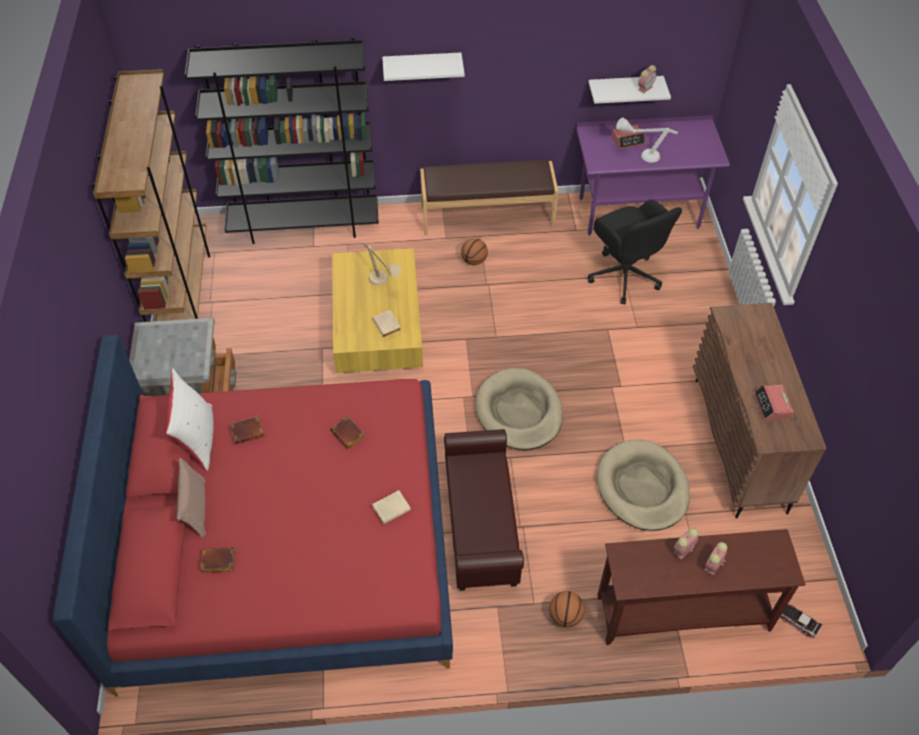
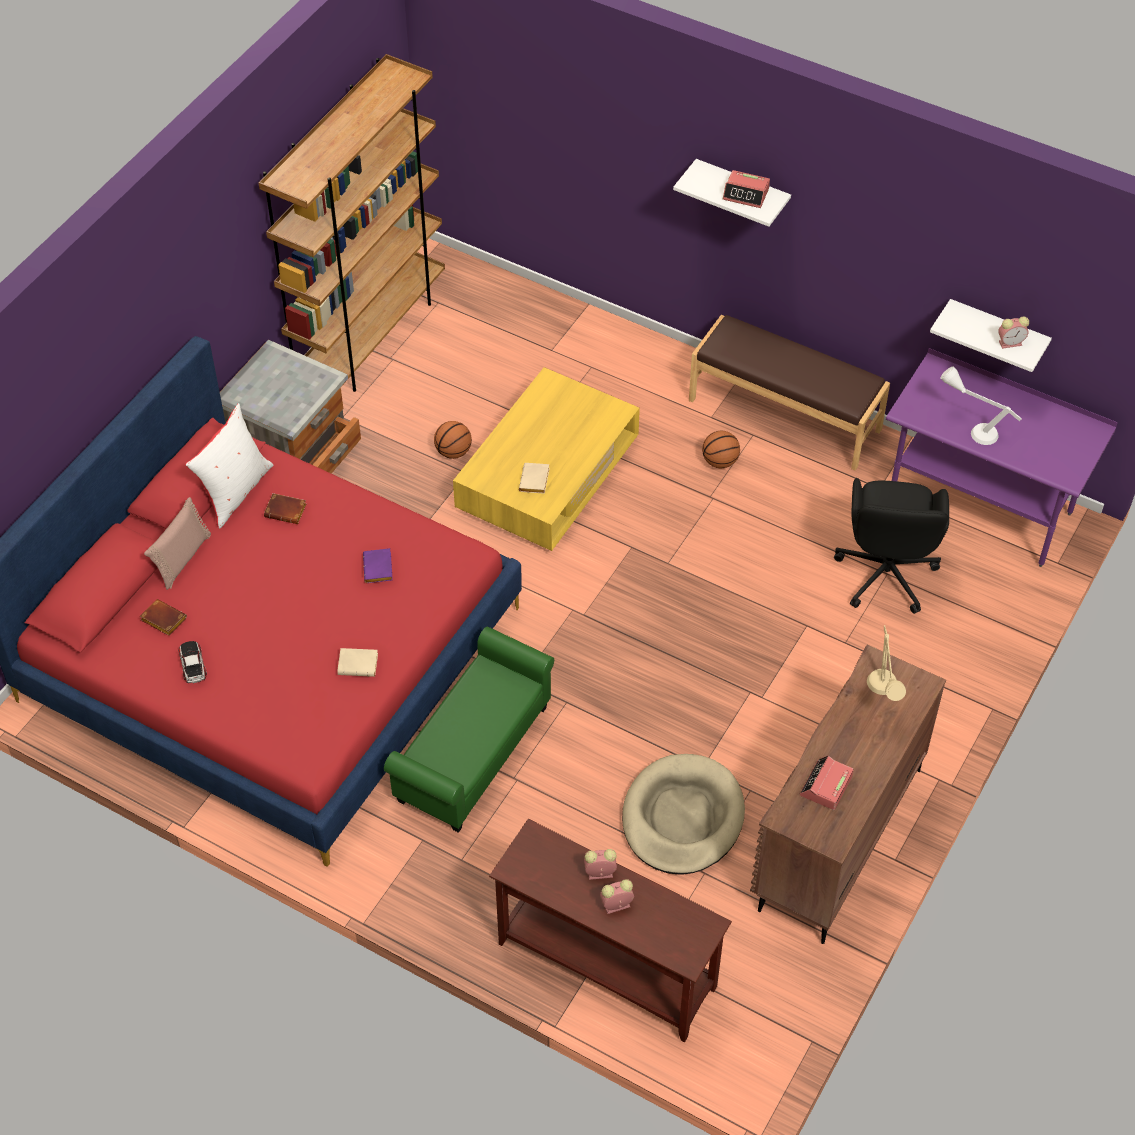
camera: 35 degrees right, 0 degrees up
(304, 226) = (561, 320): black bookcase -> none
(349, 434) = (379, 569): brown book -> purple book
(383, 284) = (569, 432): beige table lamp -> beige table lamp (883, 695)
(480, 527) = (473, 753): brown ottoman -> green ottoman
(519, 412) = (619, 660): beige dog bed -> none
(565, 616) = (481, 891): basketball -> basketball (453, 452)
(628, 140) = (975, 401): alarm clock -> alarm clock (746, 194)
(798, 622) = (724, 1053): toy car -> toy car (193, 665)

